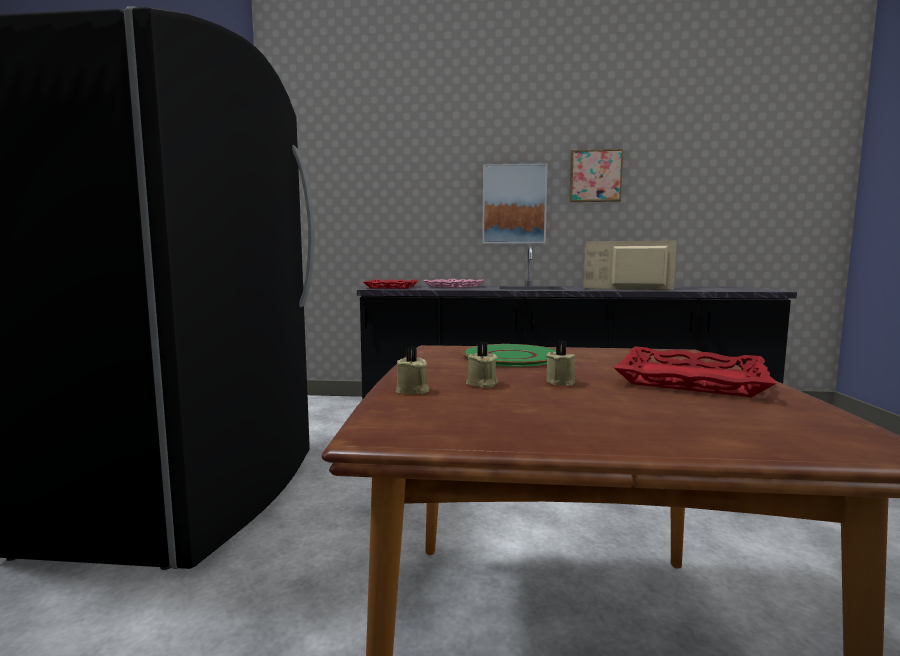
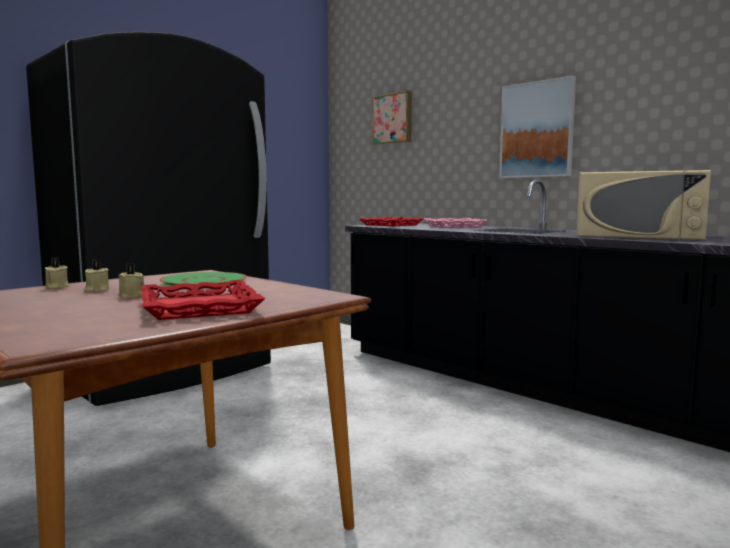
camera: 40 degrees right, 0 degrees up
(595, 176) = (637, 84): picture -> picture (393, 119)
(625, 288) = (639, 235): beige microwave -> beige microwave turned 150 degrees clockwise

